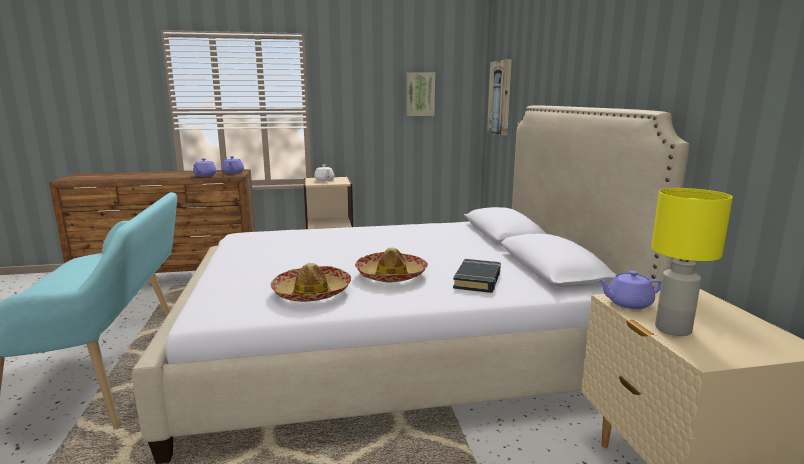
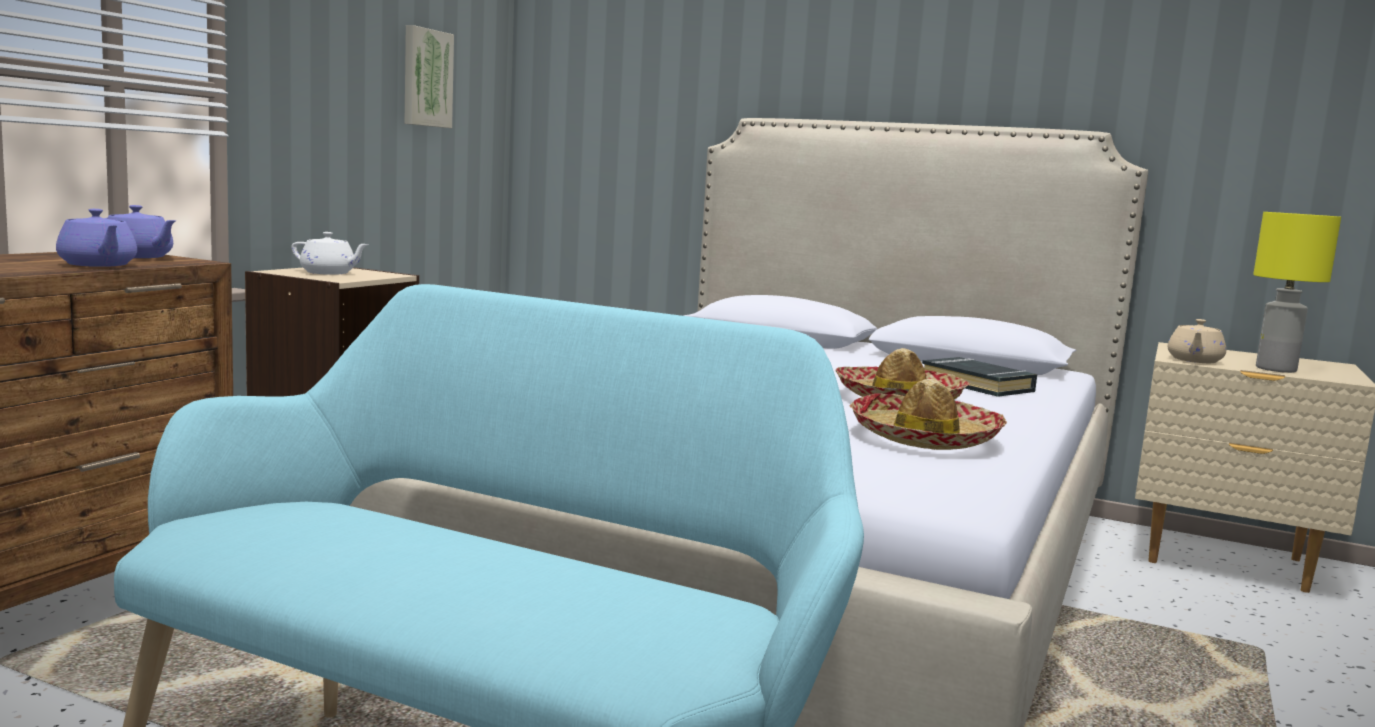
camera: 55 degrees left, 5 degrees down
(500, 97) = (589, 101): picture -> none
(628, 303) = (1194, 360): purple teapot -> beige teapot

